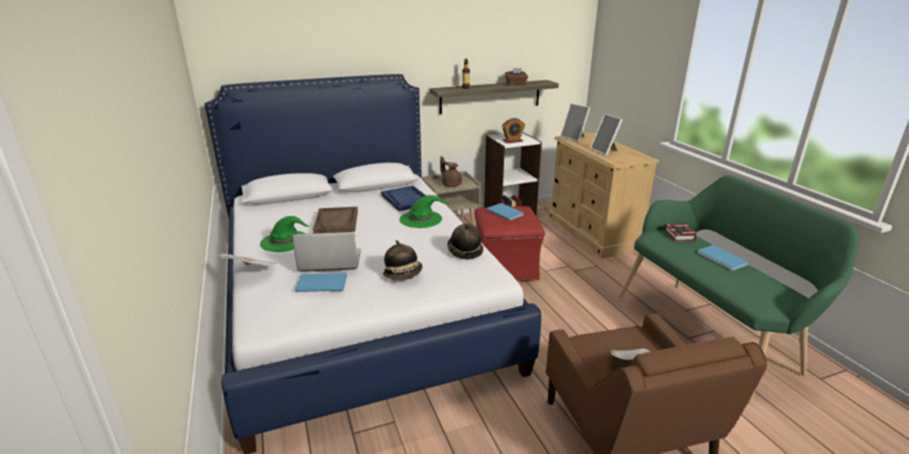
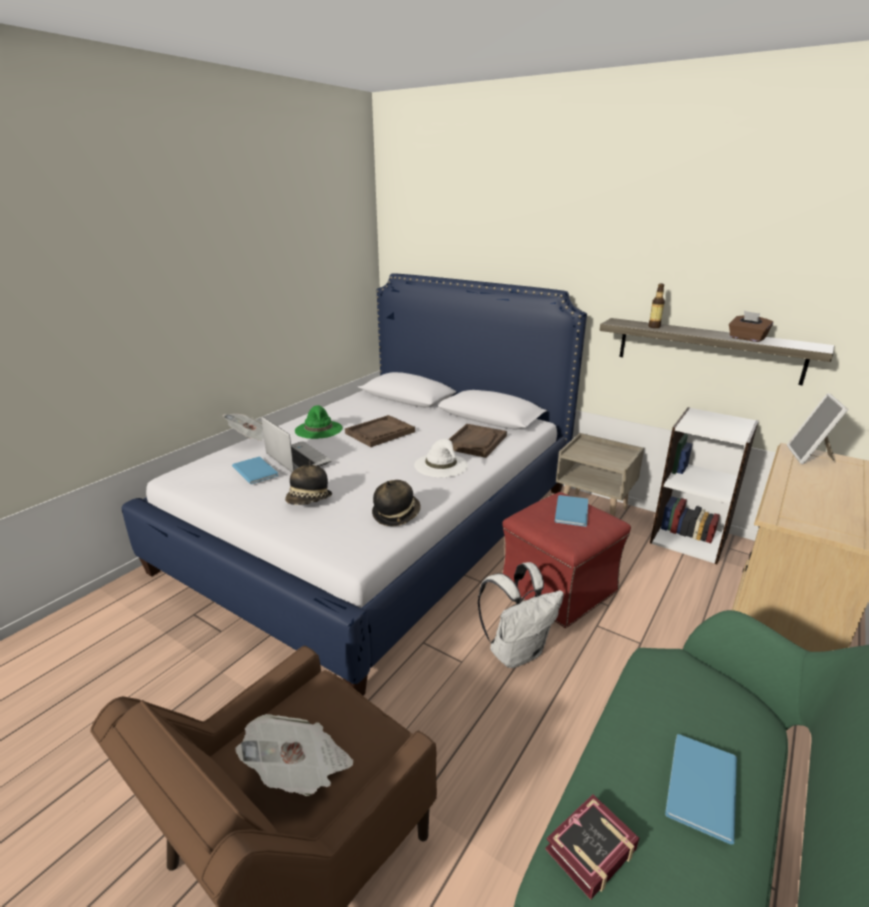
camera: 55 degrees right, 0 degrees up
(406, 199) = (475, 442): blue tray -> brown tray
(421, 219) = (441, 465): green hat -> white hat
(451, 184) = (595, 455): brown teapot -> none
(512, 141) = (705, 426): alarm clock -> none
(541, 302) = (516, 651): none -> white backpack
(605, 151) = (808, 495): picture frame -> none
(679, 236) = (716, 696): book -> book (586, 850)

